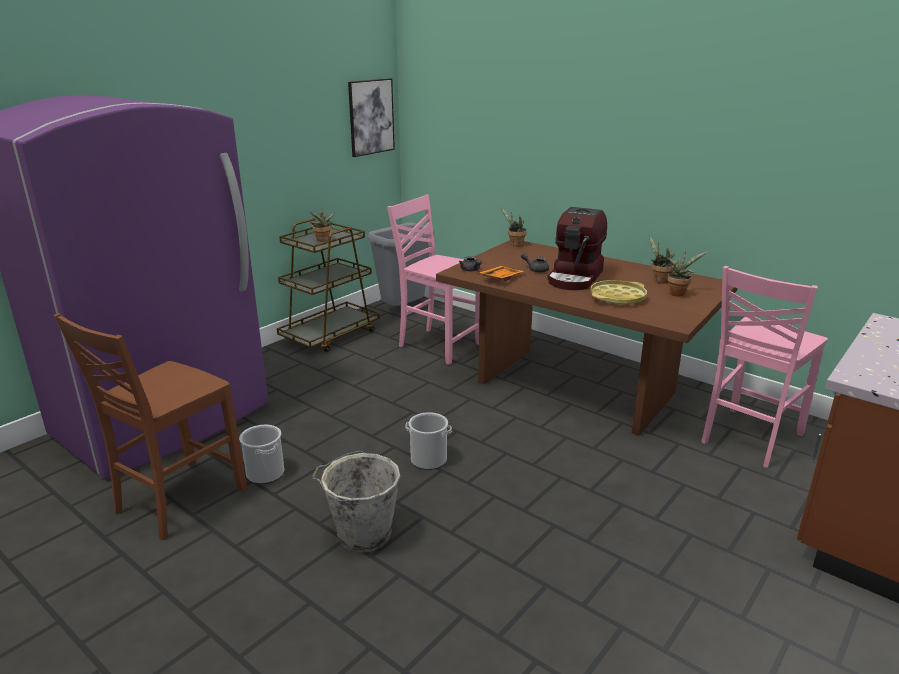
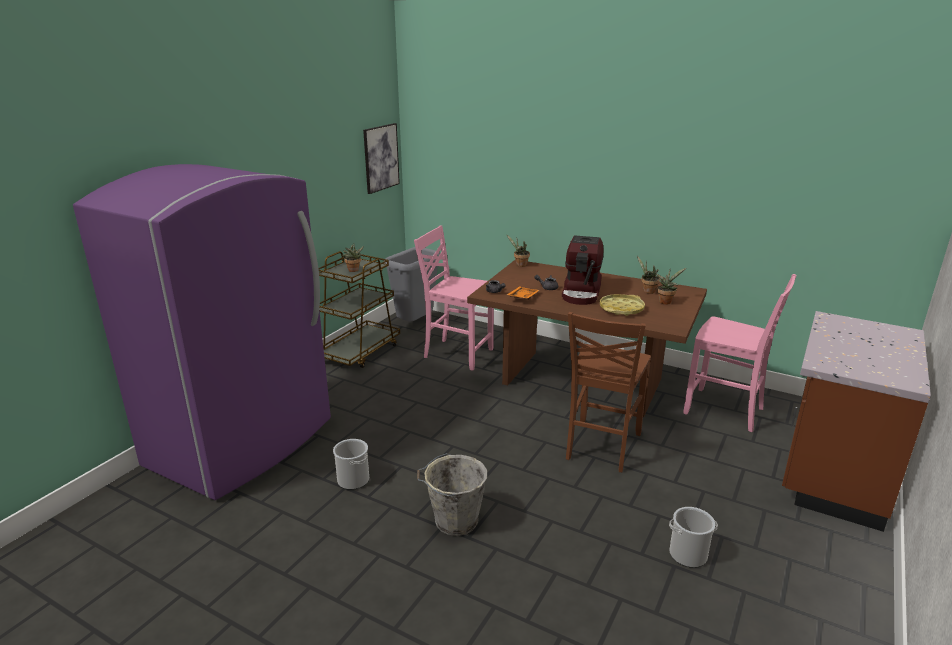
camera: 10 degrees left, 0 degrees up
(177, 501) = (287, 512): brown chair -> brown chair (601, 447)
(428, 460) = (485, 454): bucket -> bucket (688, 554)
(748, 438) = (725, 411): pink chair -> pink chair turned 90 degrees counterclockwise

